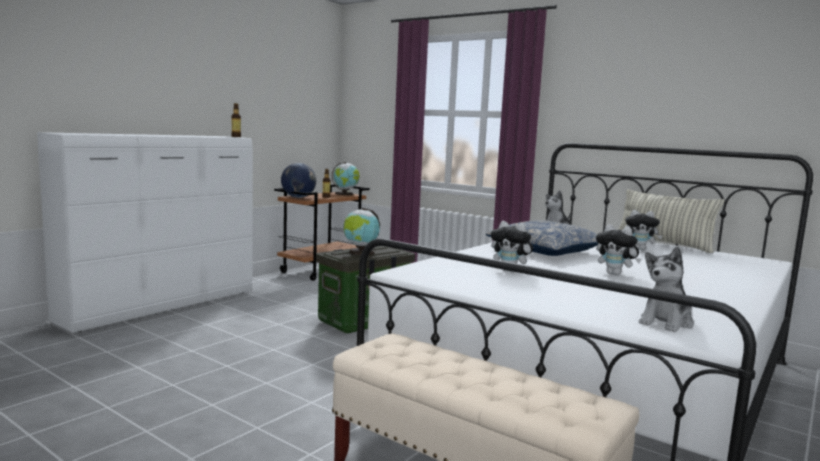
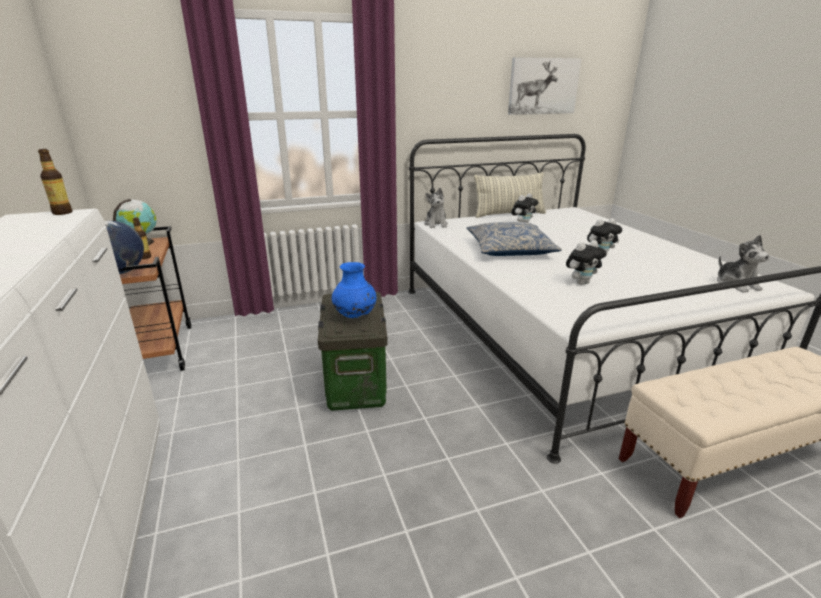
camera: 55 degrees left, 15 degrees up
(361, 252) = (355, 316): globe -> blue vase
(738, 91) = (542, 86): none -> picture

